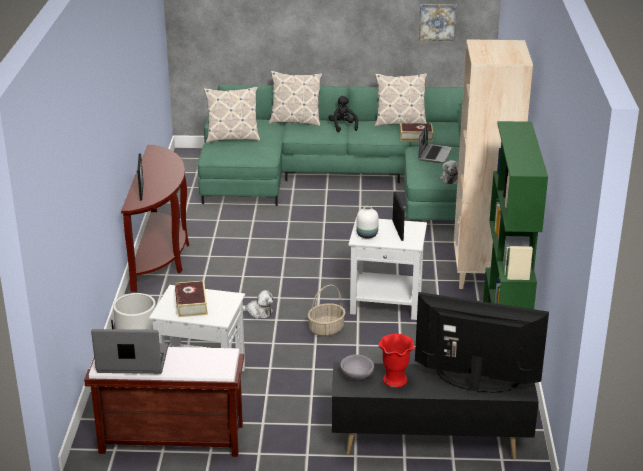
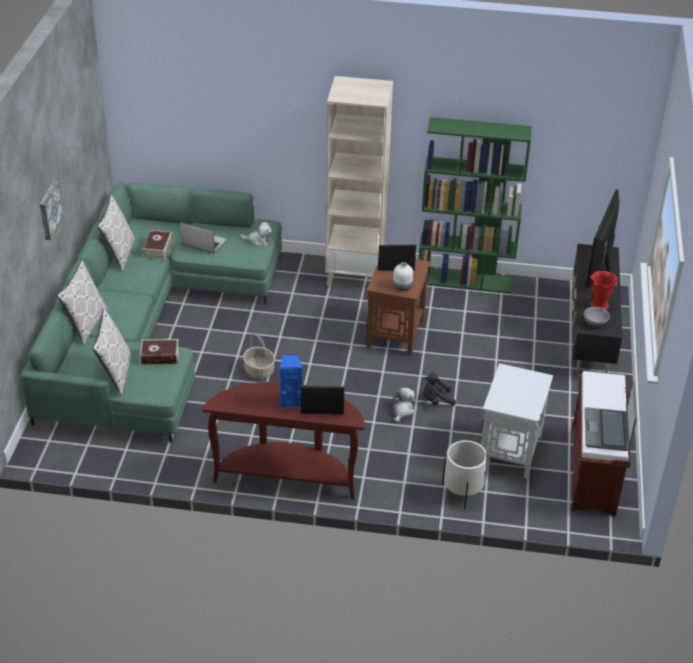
camera: 85 degrees left, 10 degrees up
(157, 177) = (291, 401): none -> blue speaker
(191, 304) = (517, 395): book -> book (160, 356)
(326, 329) = (435, 371): basket -> basket (259, 370)
(343, 126) = (113, 293): black plush toy -> black plush toy (436, 400)
(387, 303) = (396, 332): white side table -> brown side table
(437, 21) = (87, 144): picture -> picture (49, 210)

